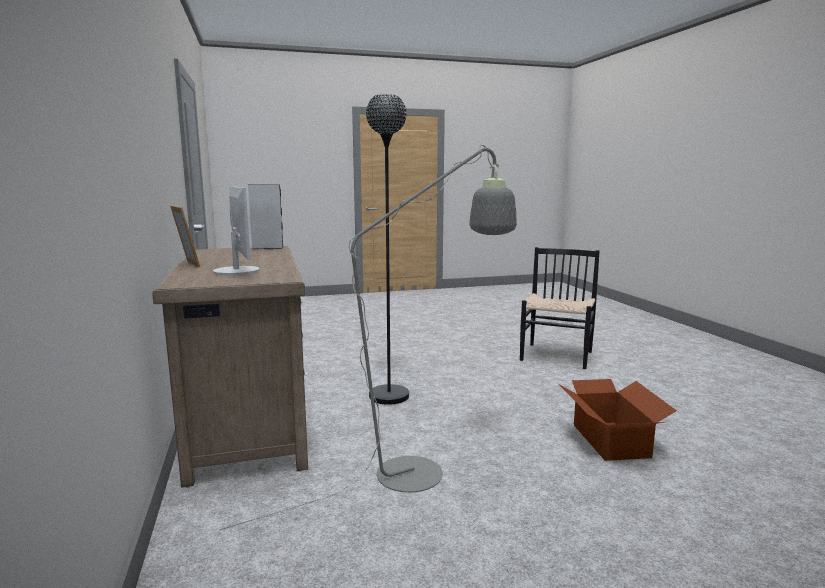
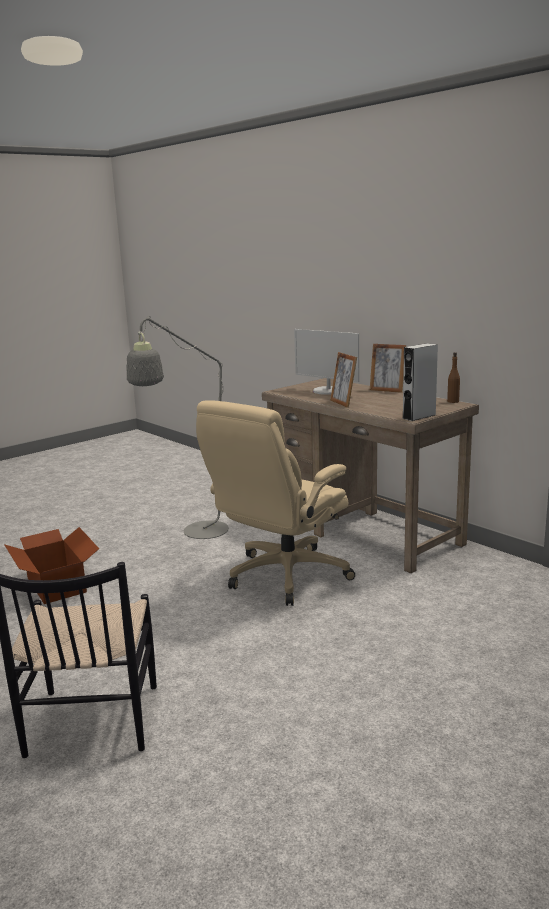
camera: 155 degrees right, 5 degrees up
(196, 252) = (453, 401): none -> brown bottle
(276, 260) = (343, 403): none -> picture frame
(389, 396) = (281, 578): black floor lamp -> beige office chair

